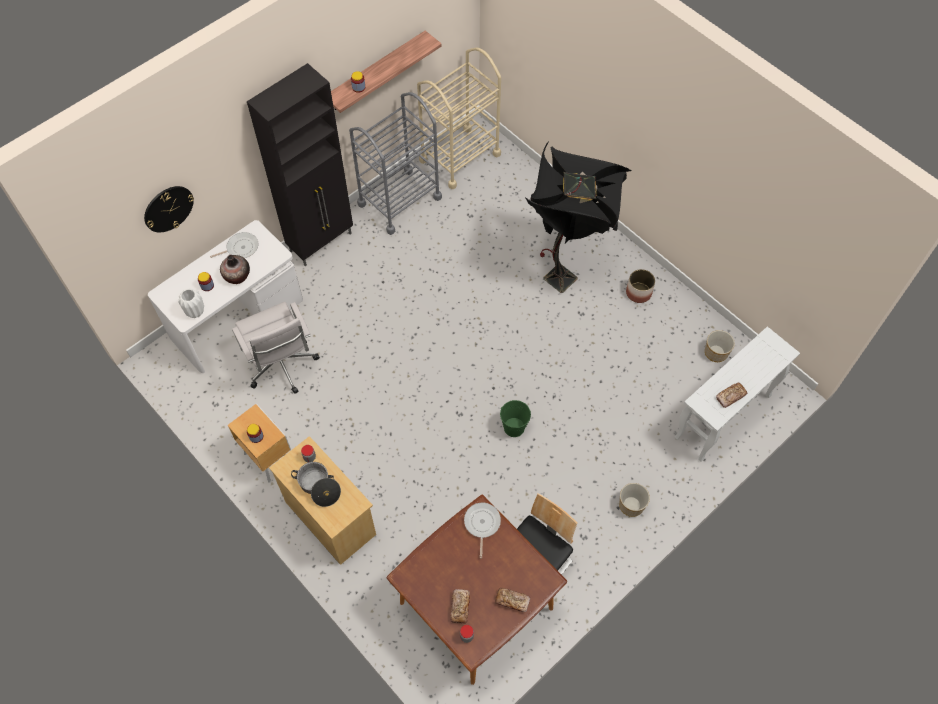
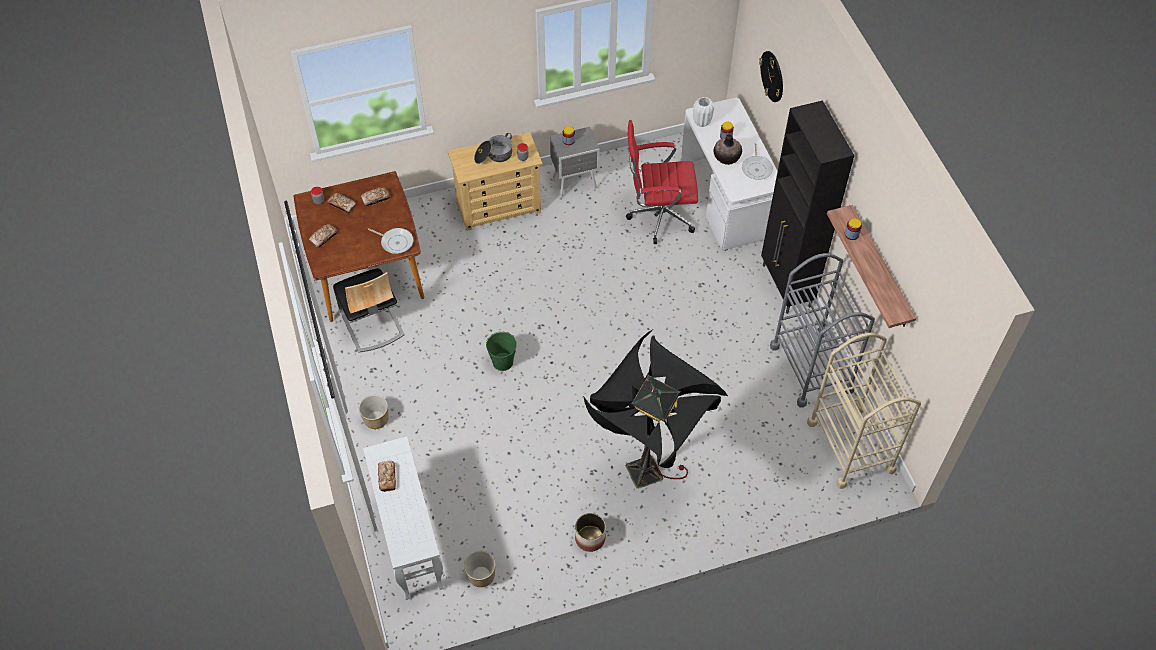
camera: 115 degrees right, 5 degrees down
(268, 457) = (575, 184): brown nightstand -> grey nightstand
(283, 367) = (658, 217): white office chair -> red office chair
(434, 575) = (376, 198): none -> bread

